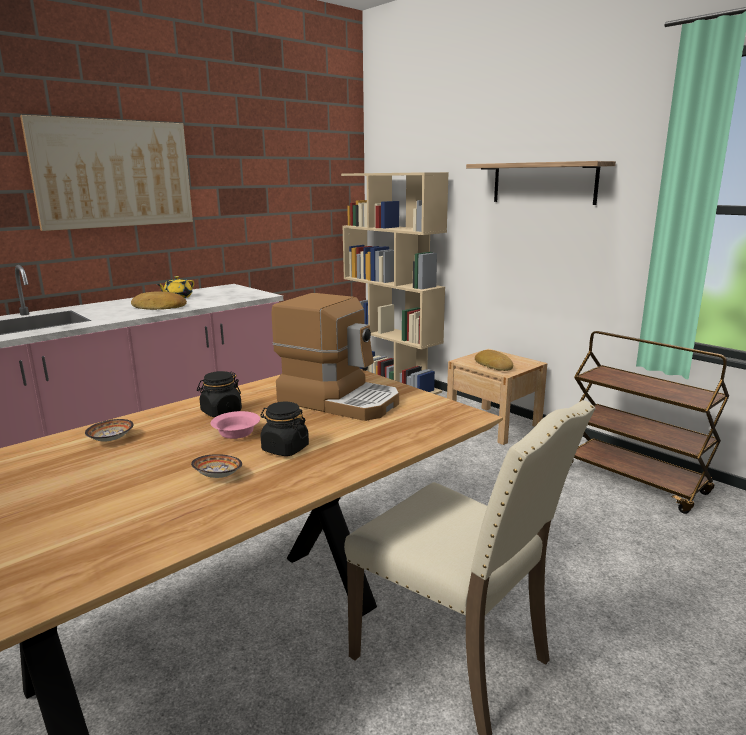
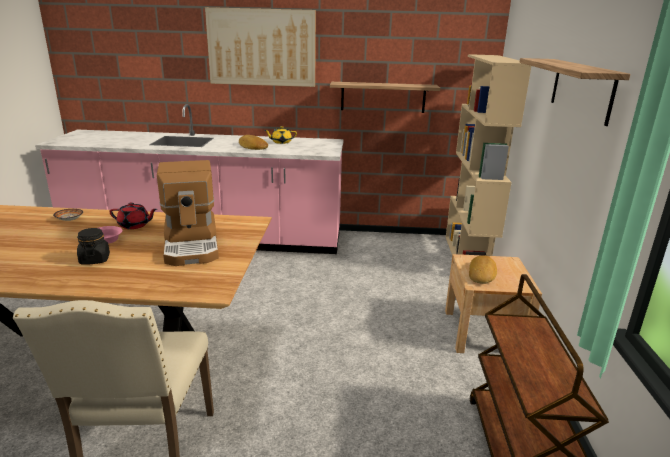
camera: 45 degrees right, 5 degrees up
(218, 476) = (41, 259): bowl -> none
(221, 412) = (135, 225): black jar -> red teapot
(267, 227) = (383, 97): none -> shelf

